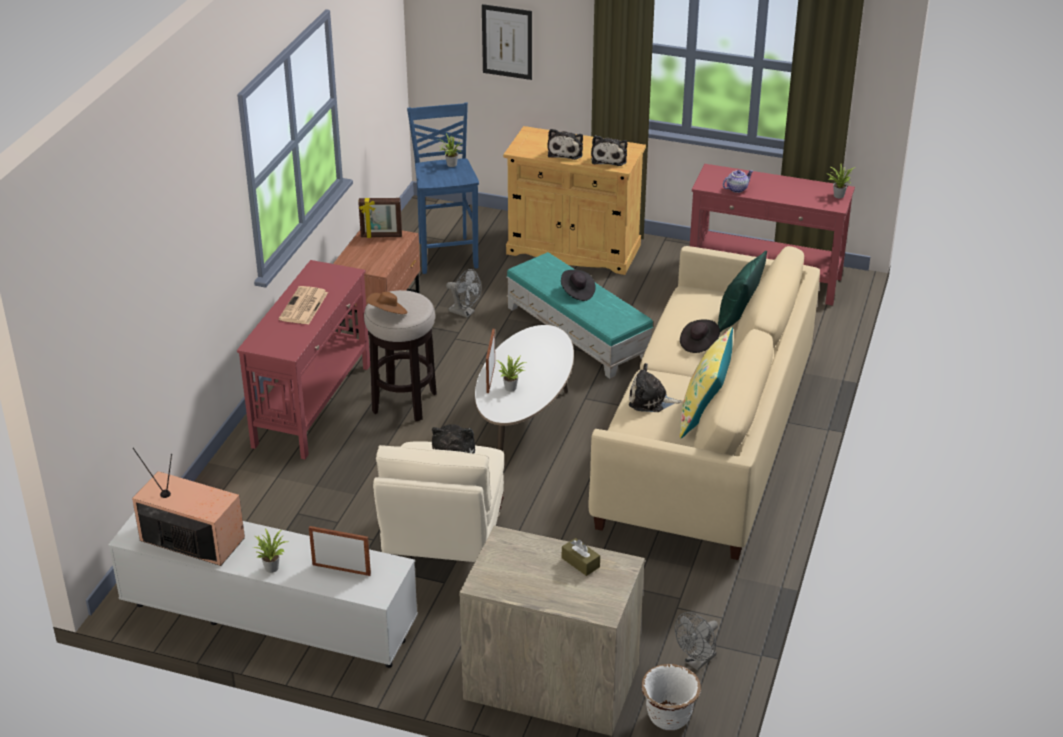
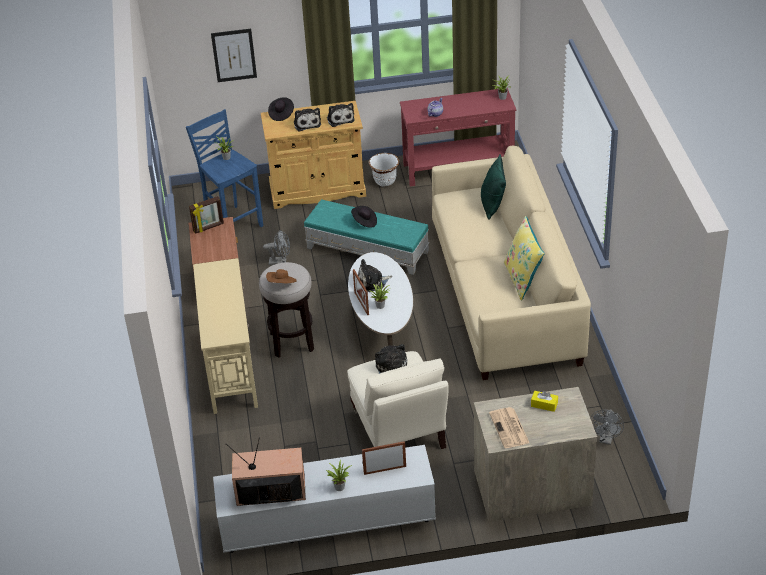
camera: 25 degrees left, 5 degrees up
(303, 307) = (220, 300): newspaper -> newspaper (509, 428)
(313, 405) = (231, 367): red console table -> beige console table
(580, 562) = (544, 405): brown tissue box -> yellow tissue box
(650, 400) = (484, 282): plush toy -> plush toy (373, 282)
(669, 719) = (616, 481): white planter -> white planter (385, 181)
(699, 344) = (483, 232): black hat -> black hat (281, 114)

